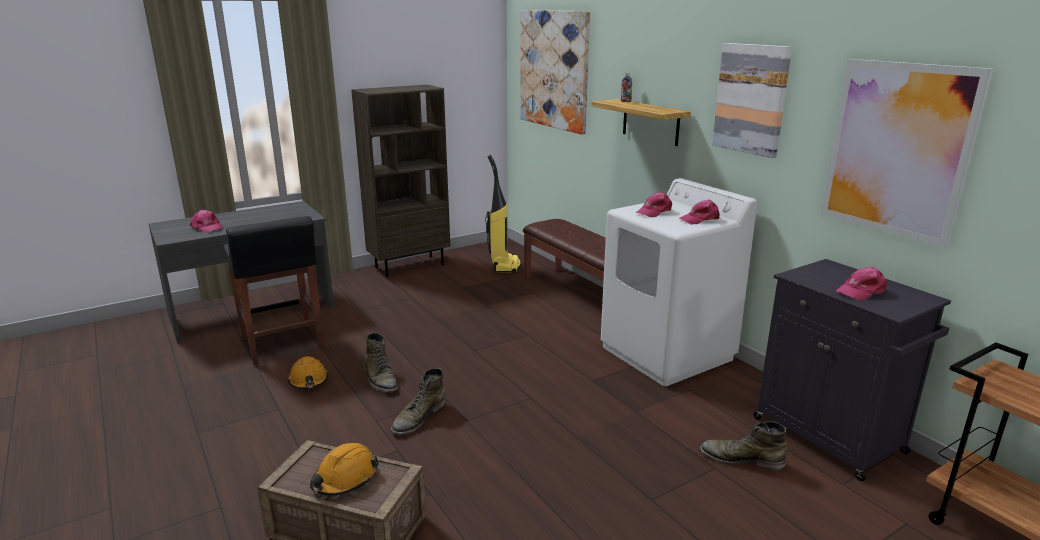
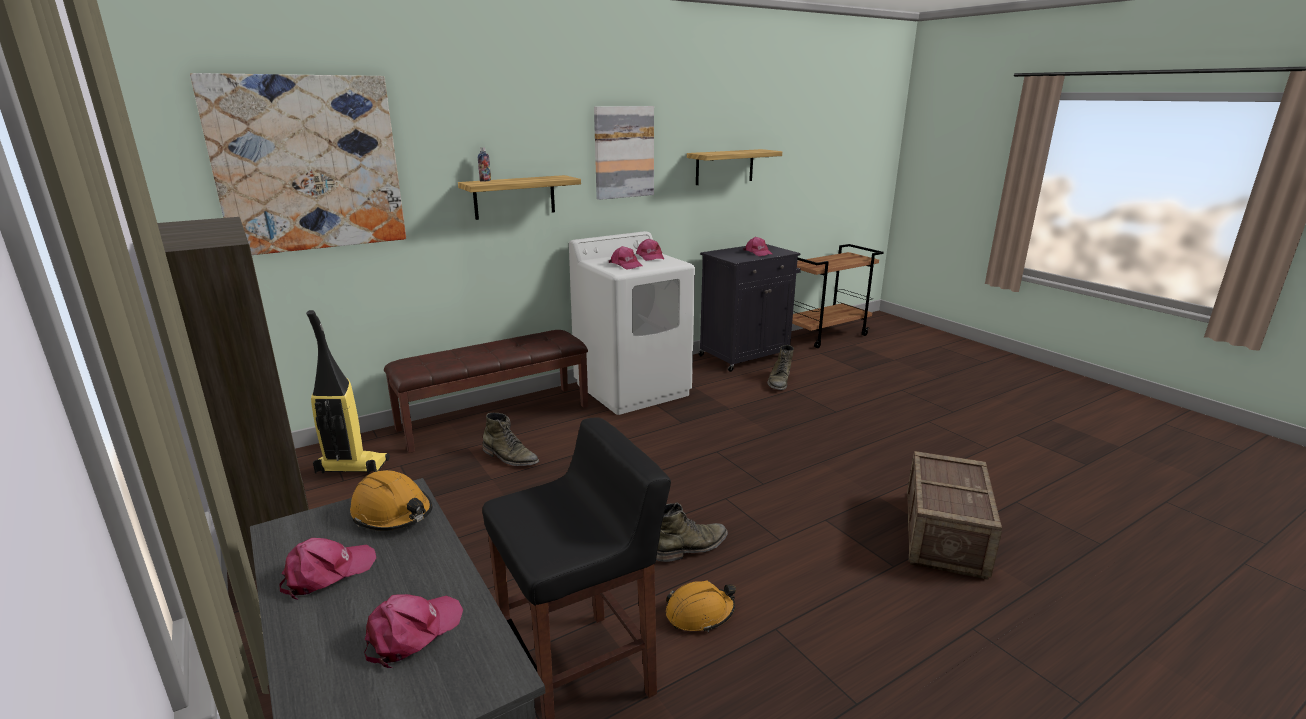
camera: 90 degrees left, 0 degrees up
(258, 213) = (327, 573): none -> pink cap
(344, 478) = (955, 483): orange hard hat -> orange hard hat (392, 513)
(418, 418) = (766, 512): green boot -> green boot (510, 457)
(897, 150) = (724, 167): picture -> shelf

